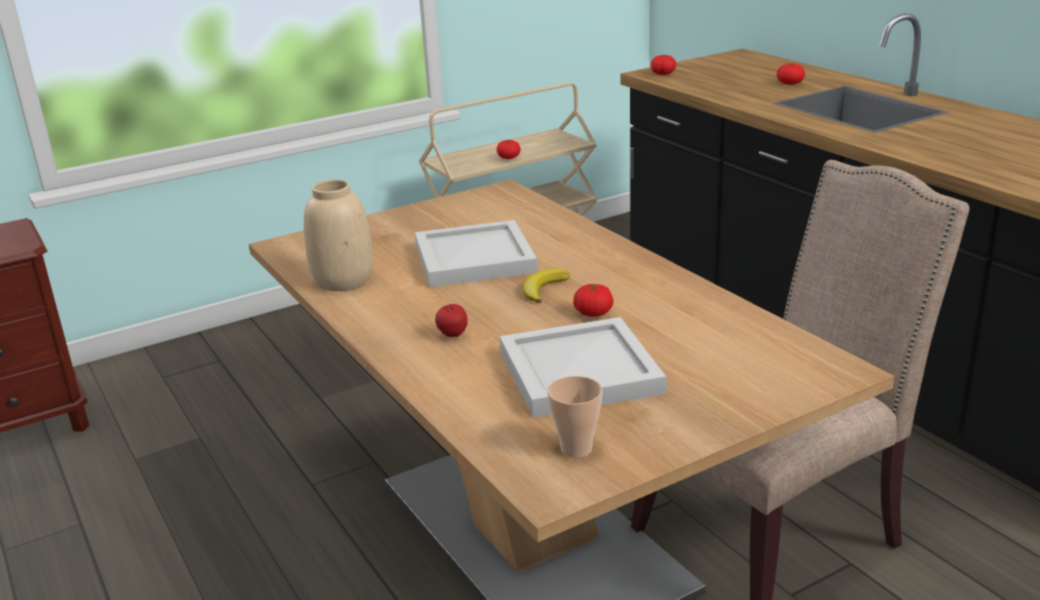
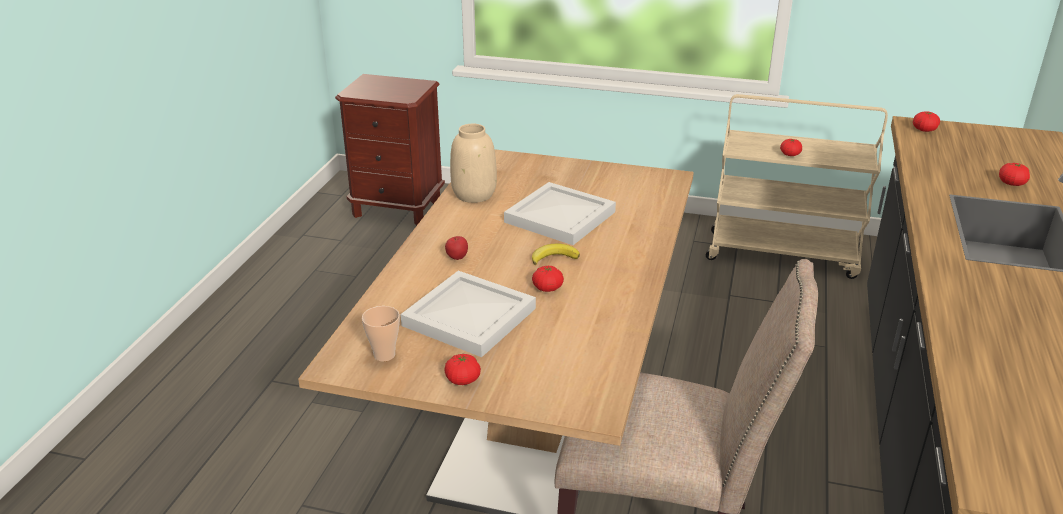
camera: 45 degrees right, 5 degrees up
(693, 419) = (463, 379): none -> tomato

